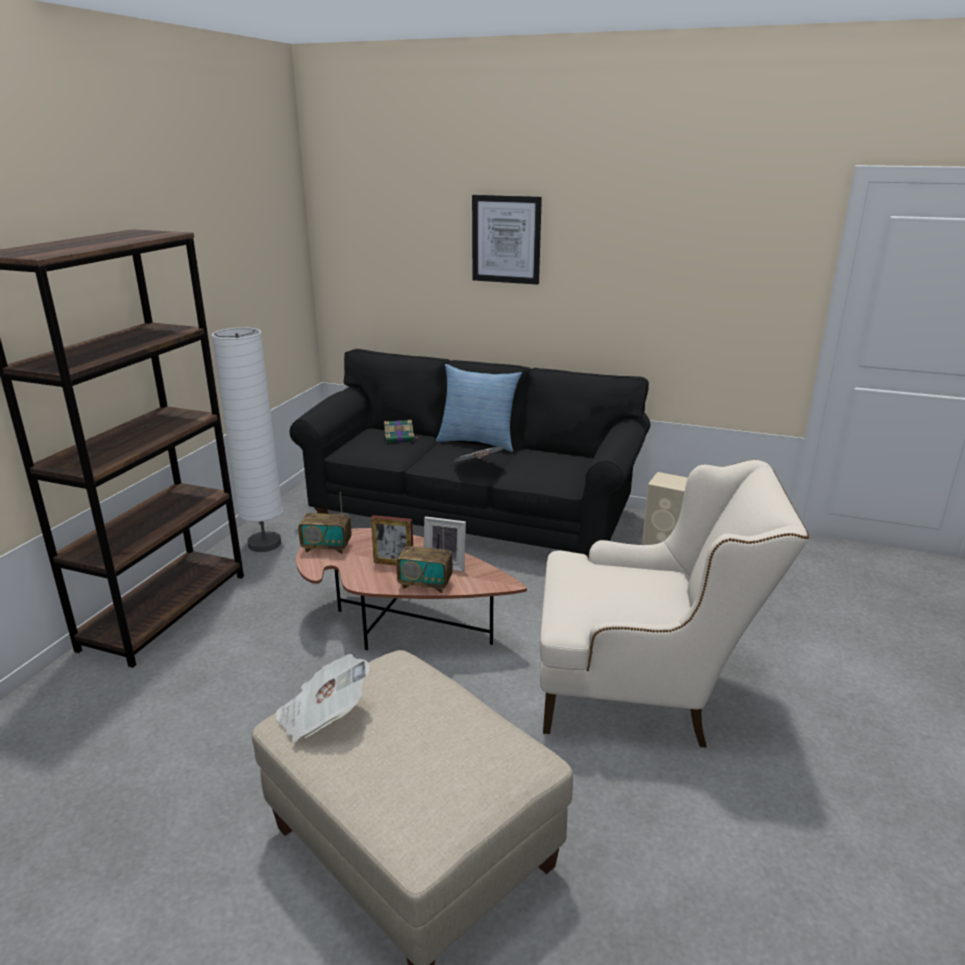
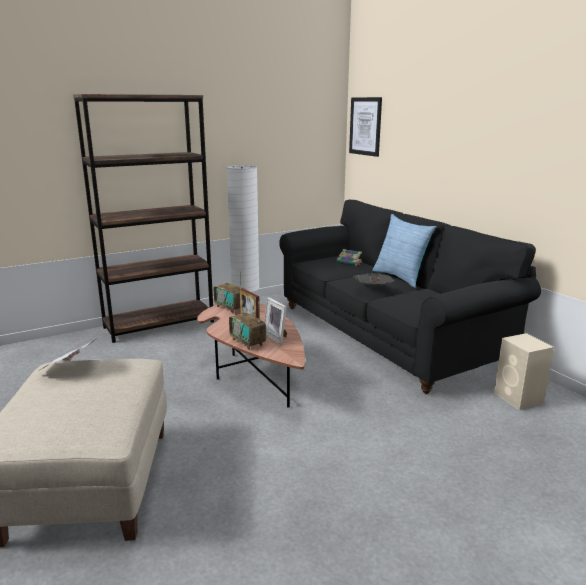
camera: 40 degrees right, 5 degrees down
(506, 239) = (453, 121): picture -> picture (365, 126)
(643, 693) = (343, 482): beige armchair -> none

